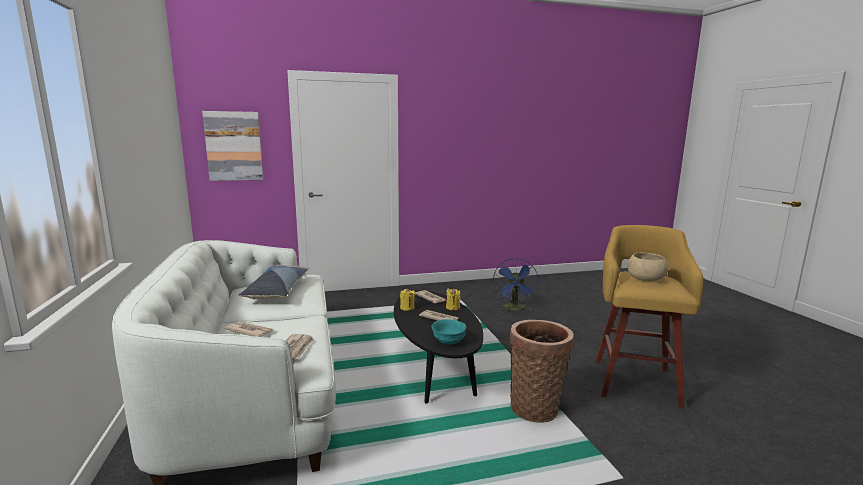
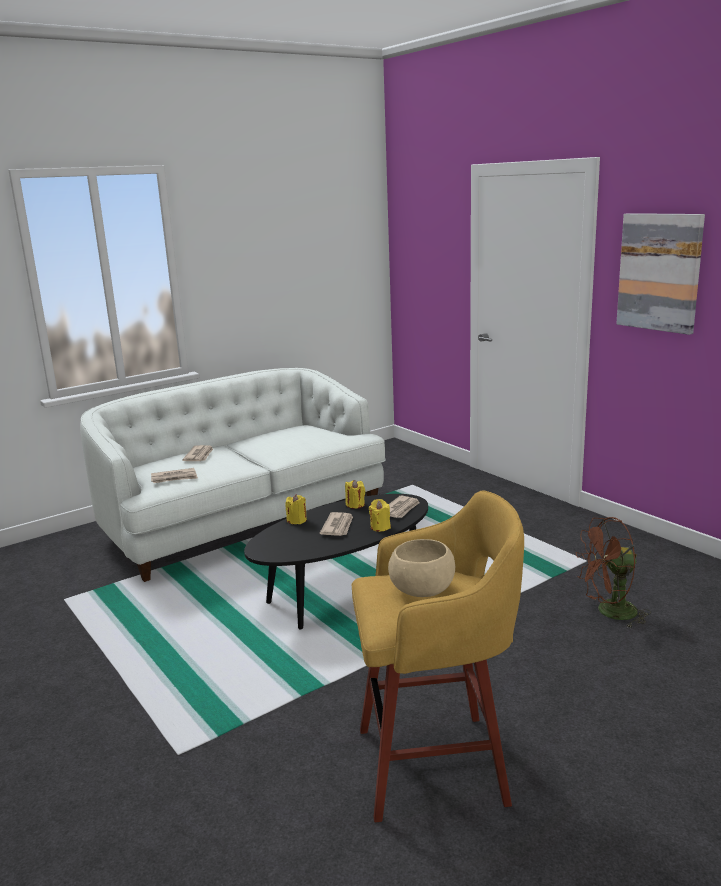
camera: 70 degrees right, 5 degrees up
(234, 146) = (423, 264): picture -> picture (659, 272)
(277, 290) = (300, 436): pillow -> none
(413, 329) = (297, 520): none -> yellow candle
(449, 341) = (277, 544): turquoise bowl -> none
(514, 309) = (609, 613): blue fan -> brown fan
(535, 407) = (299, 675): basket -> none

